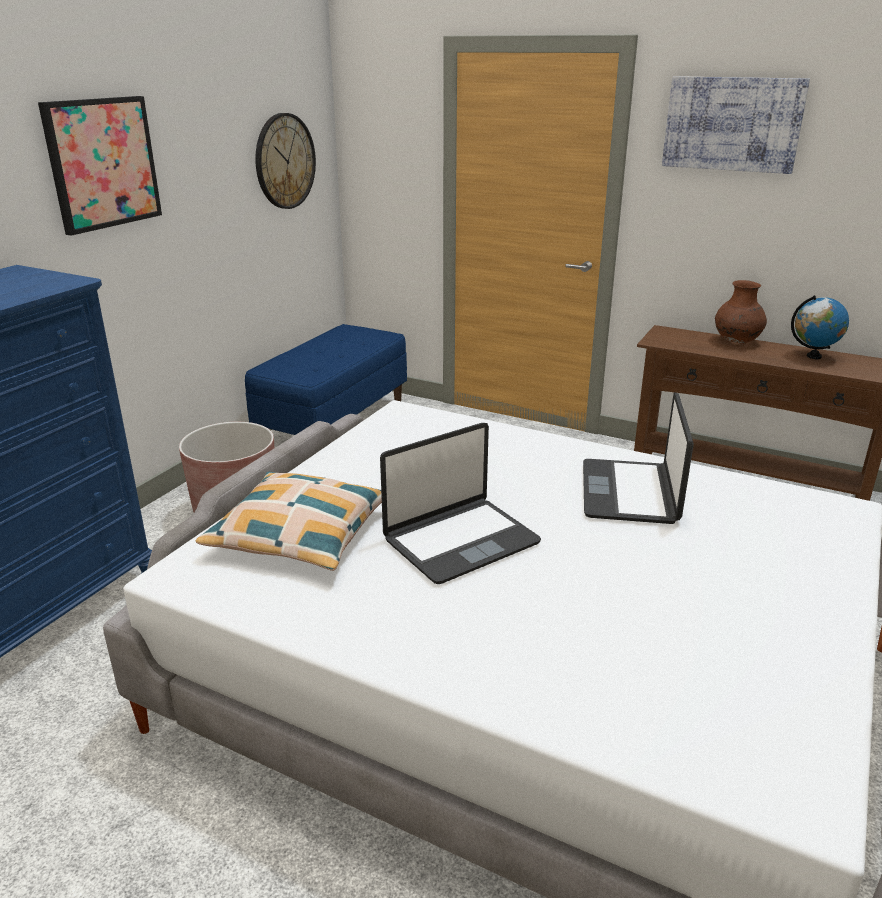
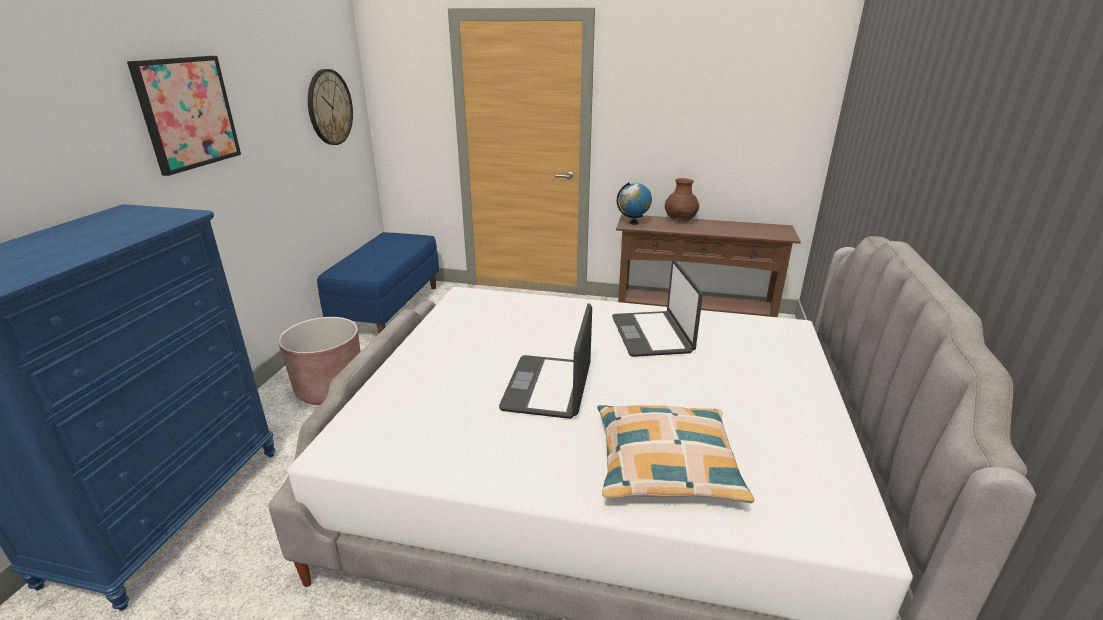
camera: 15 degrees left, 0 degrees up
(299, 534) = (422, 401): pillow -> pillow (665, 464)
(460, 541) = (548, 387): laptop -> laptop turned 150 degrees clockwise
(732, 124) = (665, 70): picture -> none
(813, 356) = (732, 226): globe -> globe (633, 223)

